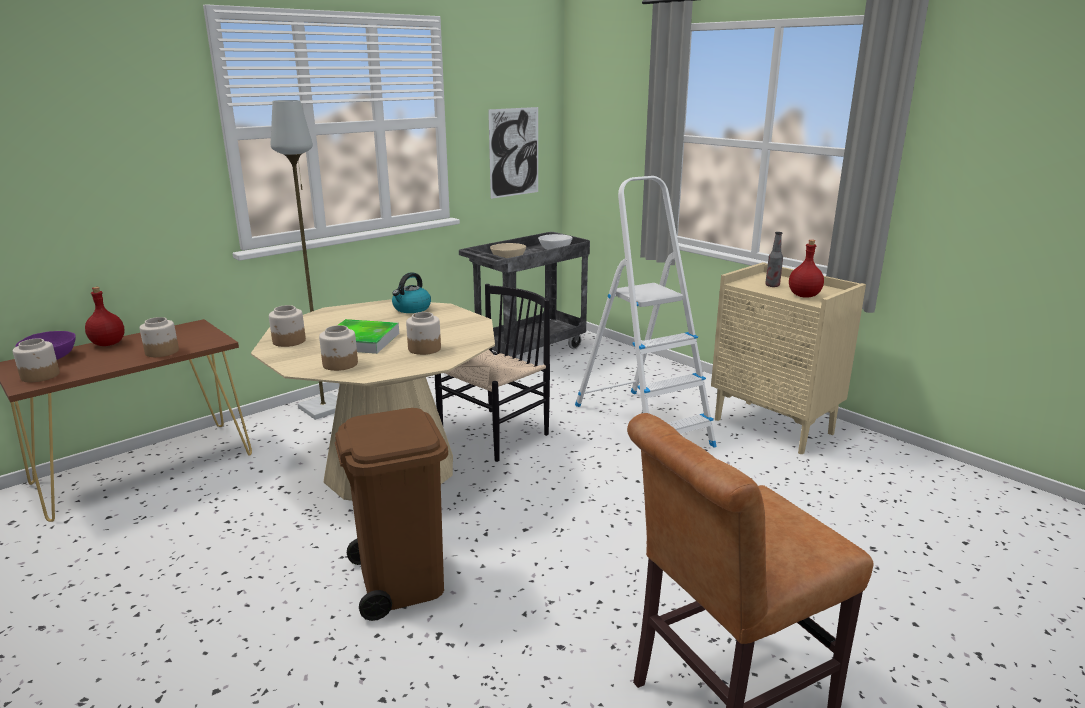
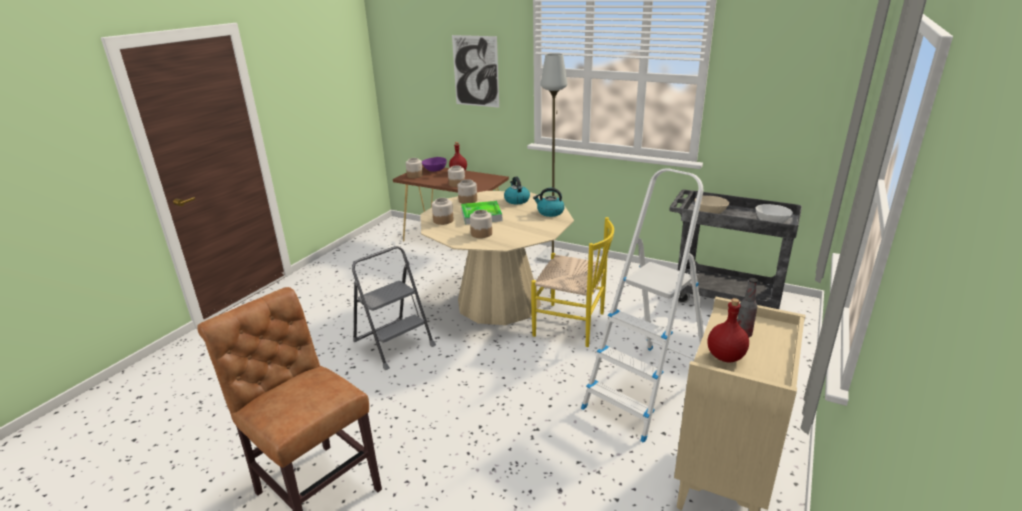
camera: 70 degrees right, 5 degrees up
(341, 317) = (516, 200): none -> kettle
(401, 581) = (392, 341): brown trash can -> grey step ladder
(497, 433) = (572, 325): black chair -> yellow chair
(514, 152) = (786, 119): picture -> picture (475, 71)

